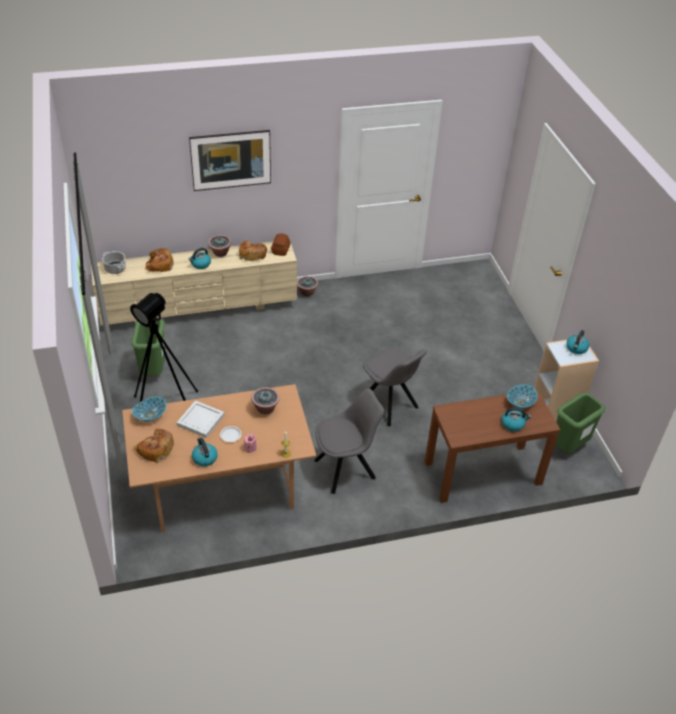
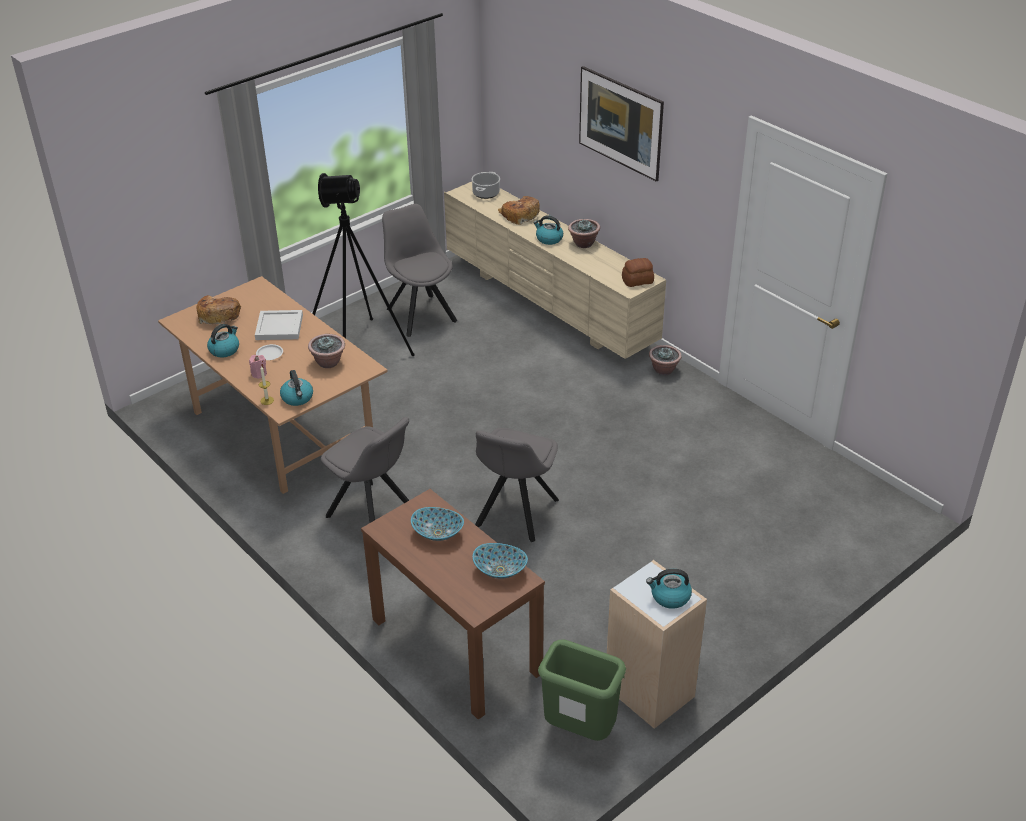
camera: 65 degrees right, 5 degrees down
(150, 415) = (265, 294): bowl -> bowl (438, 532)
(153, 371) = (420, 315): green trash can -> grey chair
(252, 254) = (606, 264): bread -> none
(513, 424) = (449, 574): kettle -> kettle (297, 398)

